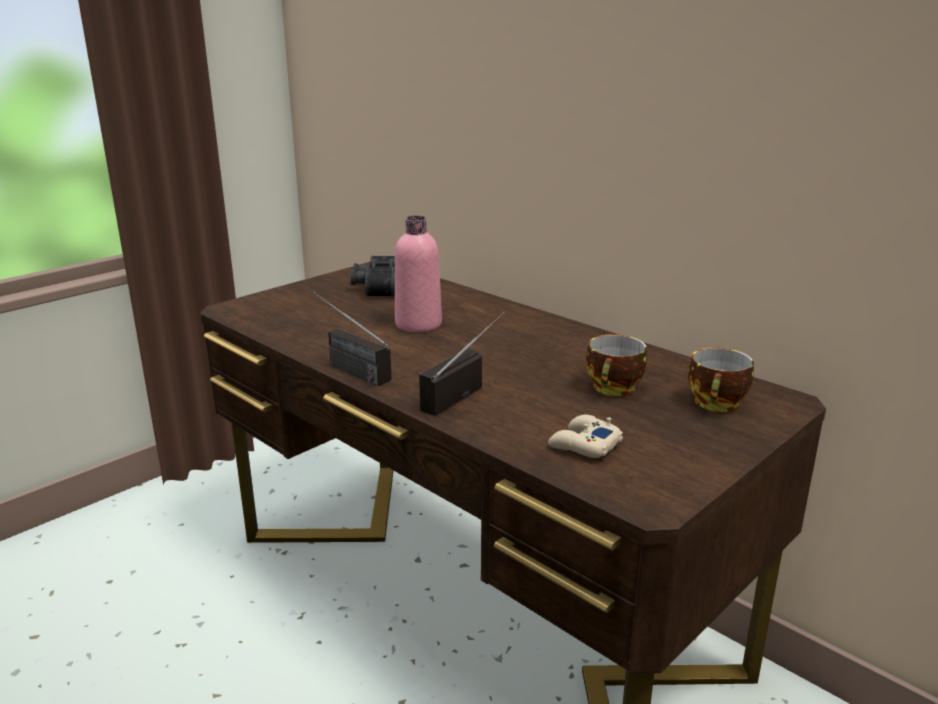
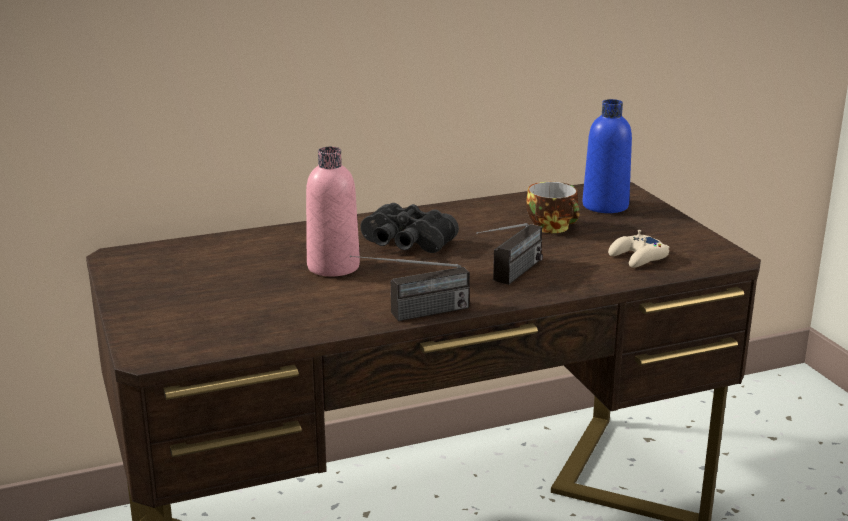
camera: 65 degrees left, 0 degrees up
(378, 287) = (191, 266): black binoculars -> black binoculars (405, 244)
(462, 391) = (510, 277): radio -> radio turned 120 degrees counterclockwise
(718, 404) = (605, 206): cup -> blue bottle

